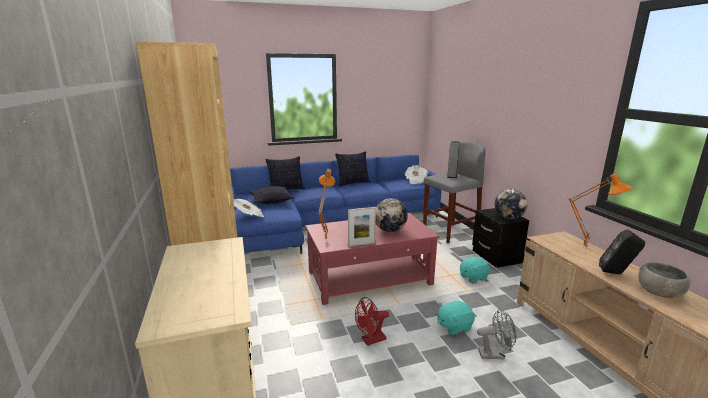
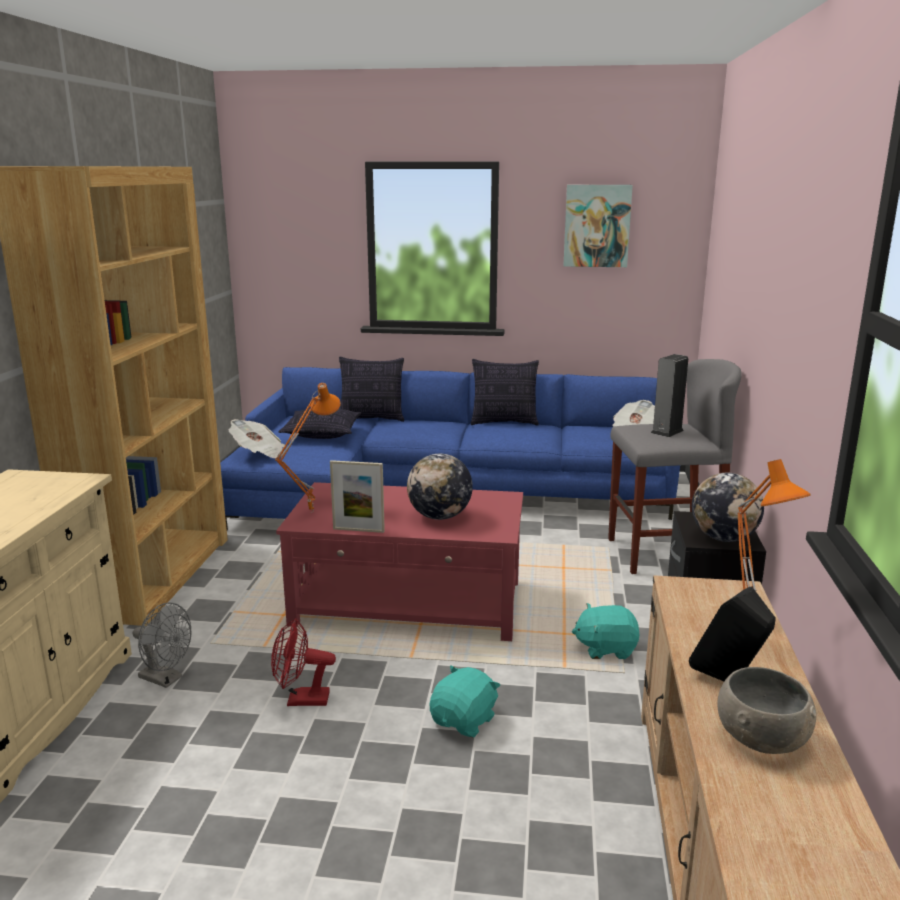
camera: 25 degrees right, 0 degrees up
(381, 85) = (597, 226): none -> picture
(454, 327) = (464, 721): turquoise plush toy -> turquoise plush toy turned 120 degrees clockwise
(495, 354) = (485, 787): grey fan -> grey fan (166, 679)

